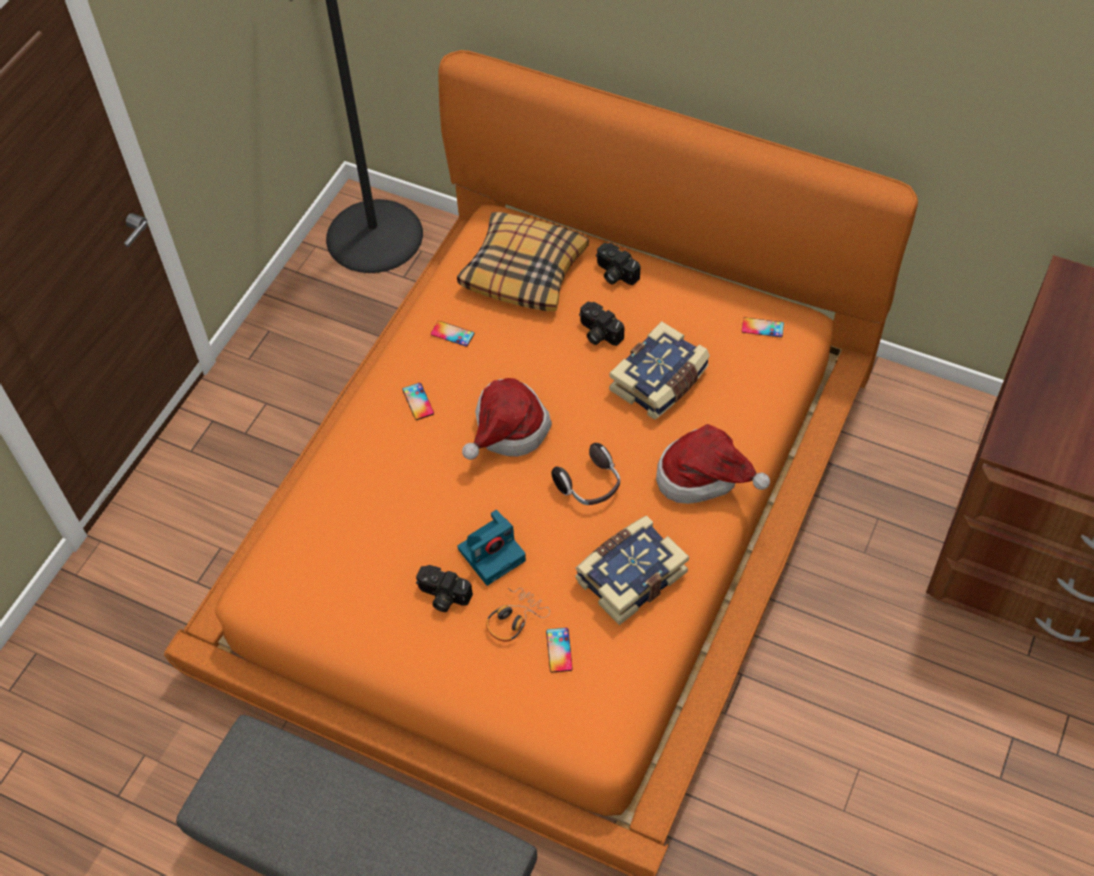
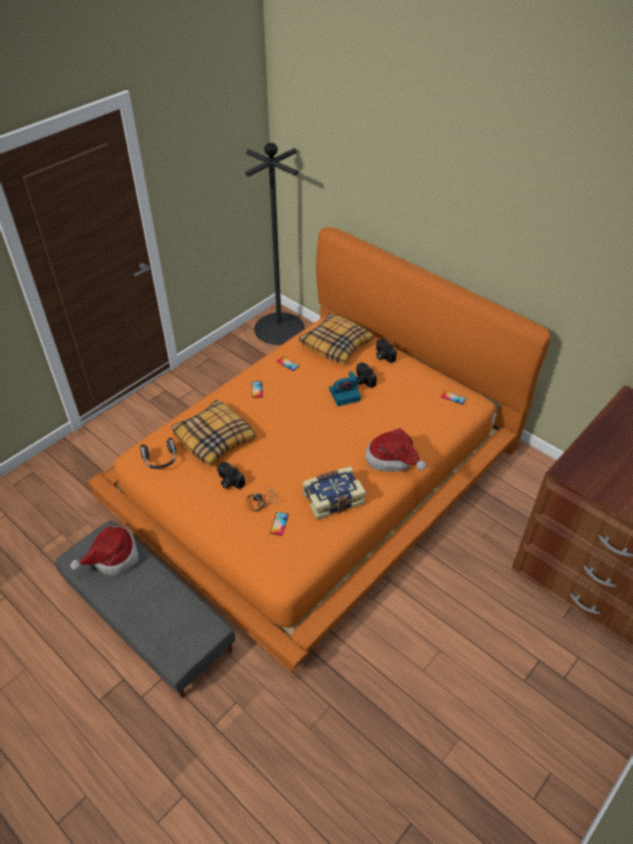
camera: 15 degrees right, 10 degrees down
(383, 520) = (215, 438): none -> pillow
(492, 553) = (264, 468): camera -> camera (345, 394)
(507, 430) = (297, 413): hat -> hat (113, 558)
(590, 486) = (329, 449): headphones -> headphones (161, 461)
(660, 382) = (387, 410): book -> none

